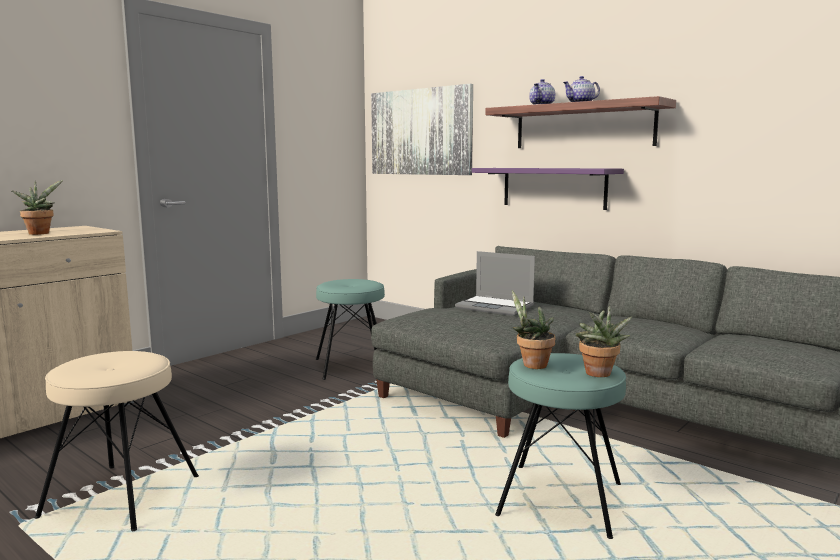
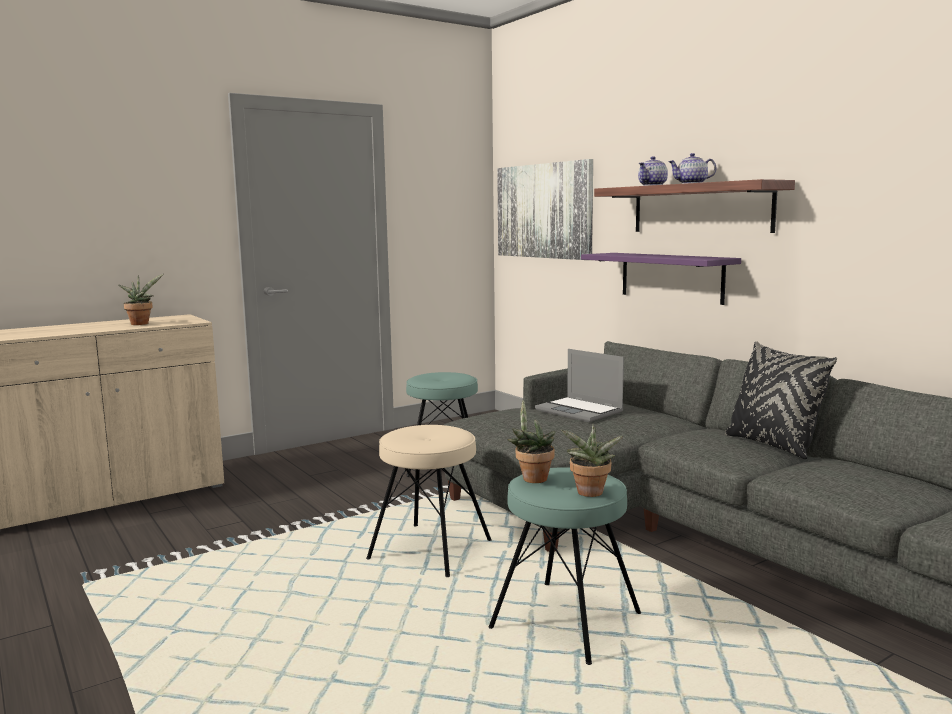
camera: 15 degrees right, 0 degrees up
(122, 496) = (171, 570): beige stool -> beige stool (430, 550)
(679, 326) = (772, 445): none -> black pillow

